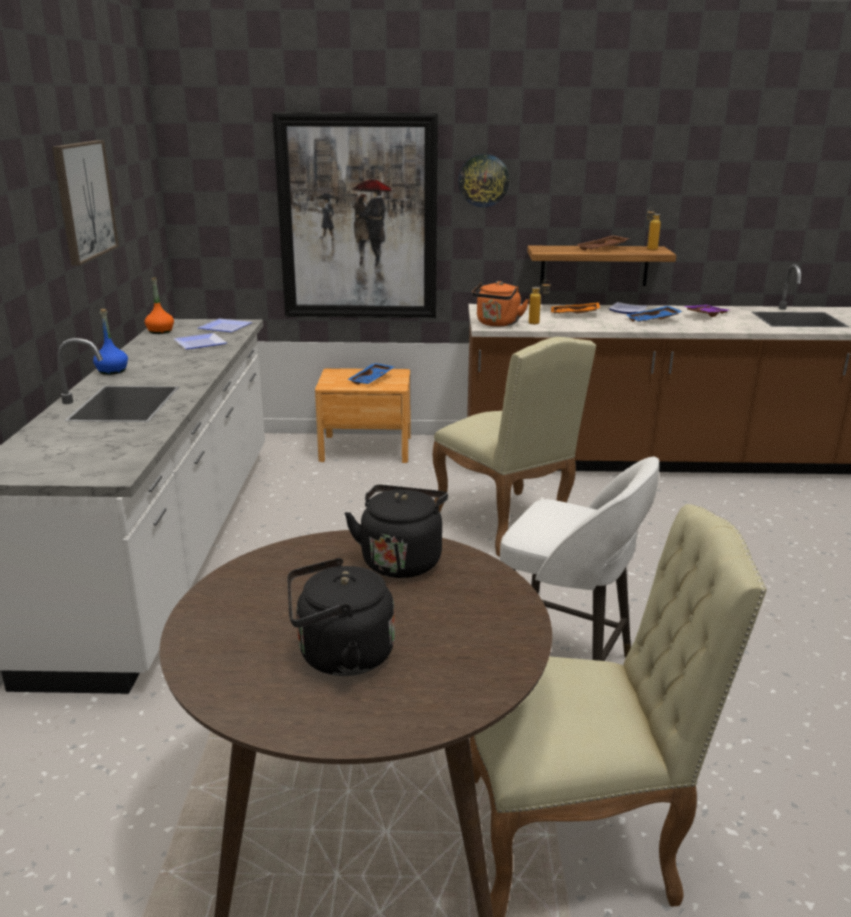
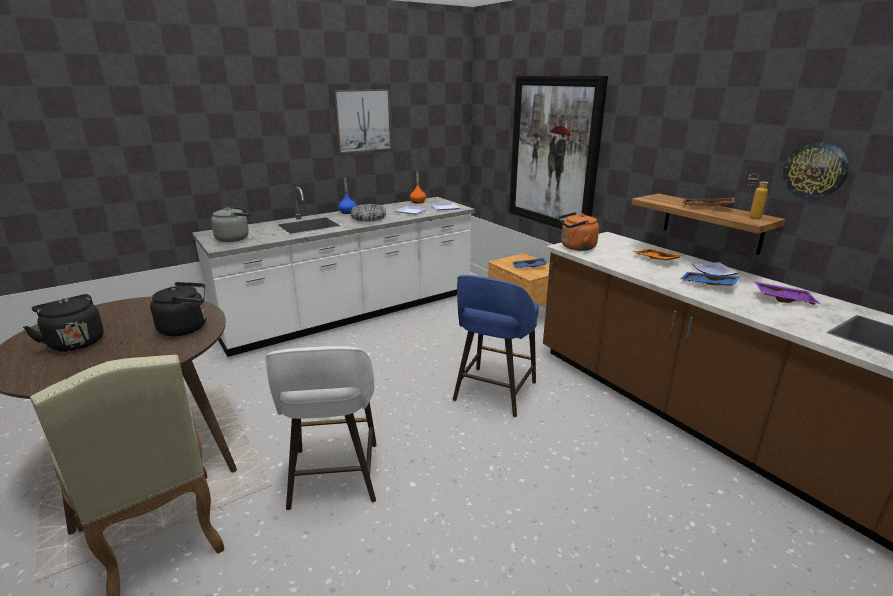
camera: 55 degrees right, 0 degrees up
(83, 457) = (234, 238): none -> grey kettle
(177, 368) = (368, 218): none -> bowl
(483, 180) = (632, 133): wall clock -> wall clock (815, 170)
(506, 525) = (493, 392): beige chair -> blue stool
(538, 323) = (605, 256): bottle -> none

